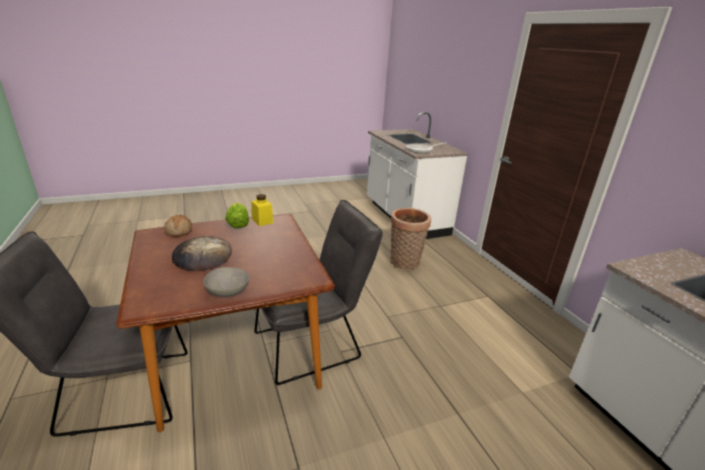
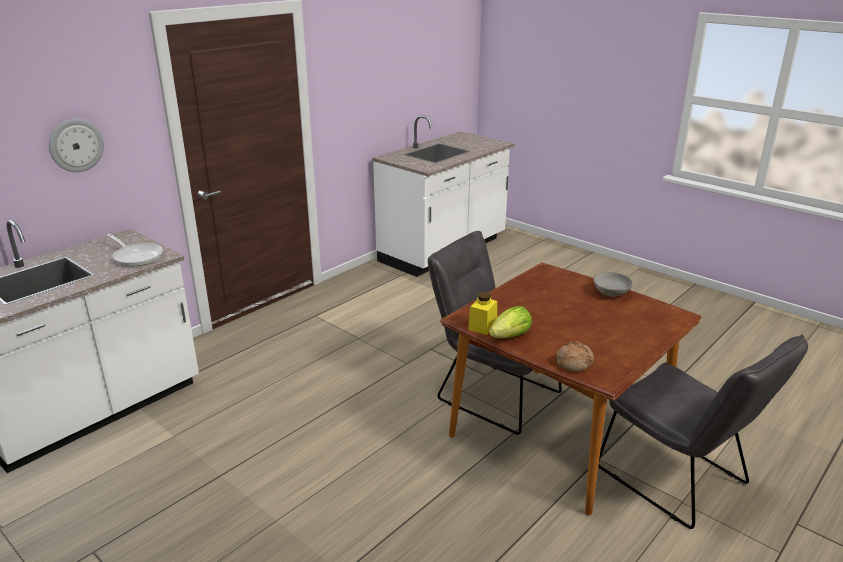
camera: 115 degrees left, 0 degrees up
(202, 257) = (592, 324): bread -> none
(405, 263) = (276, 376): basket -> none
(467, 91) = (76, 145): none -> wall clock

